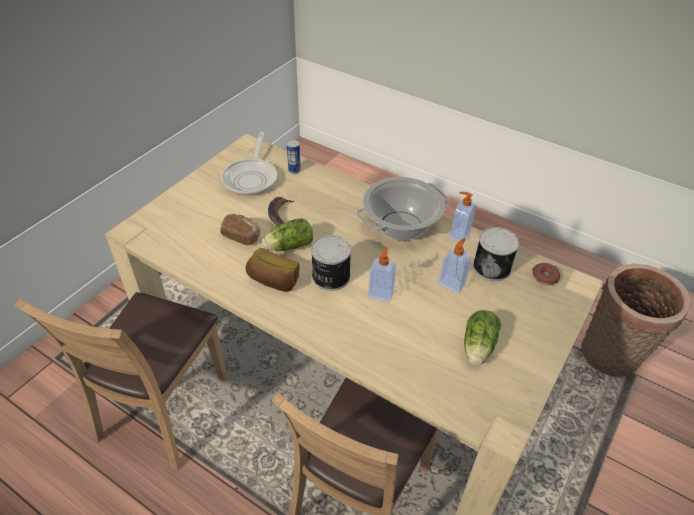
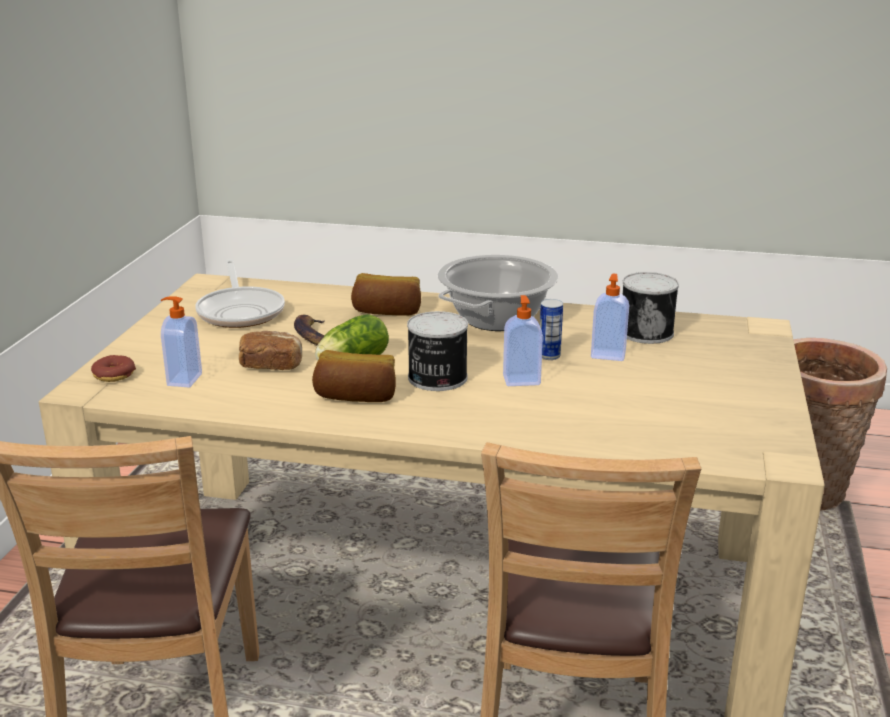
camera: 20 degrees left, 20 degrees down
(294, 170) = (300, 295): can -> can (549, 356)
(337, 201) = (387, 312): none -> bread
(459, 235) = (580, 313): soap dispenser -> soap dispenser (183, 379)
(477, 348) = (689, 401): lettuce -> none
(544, 277) = (718, 329): donut -> donut (114, 375)

